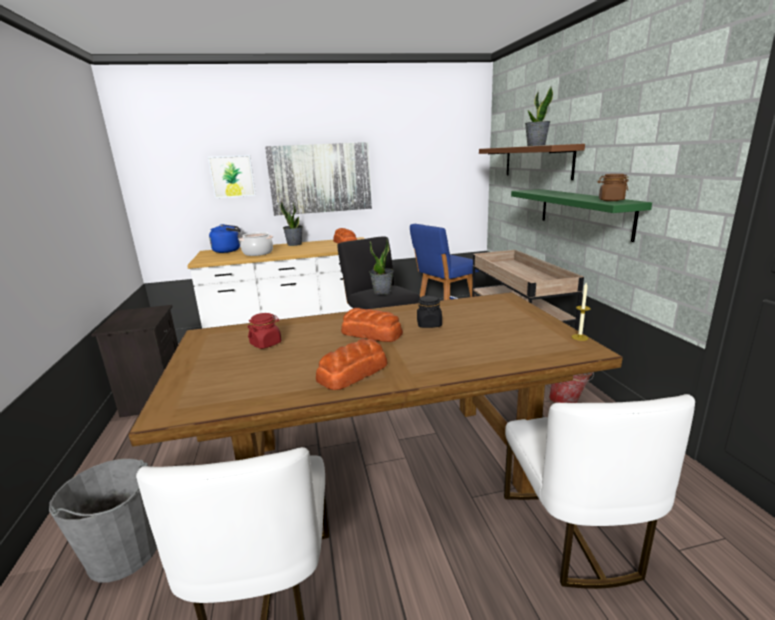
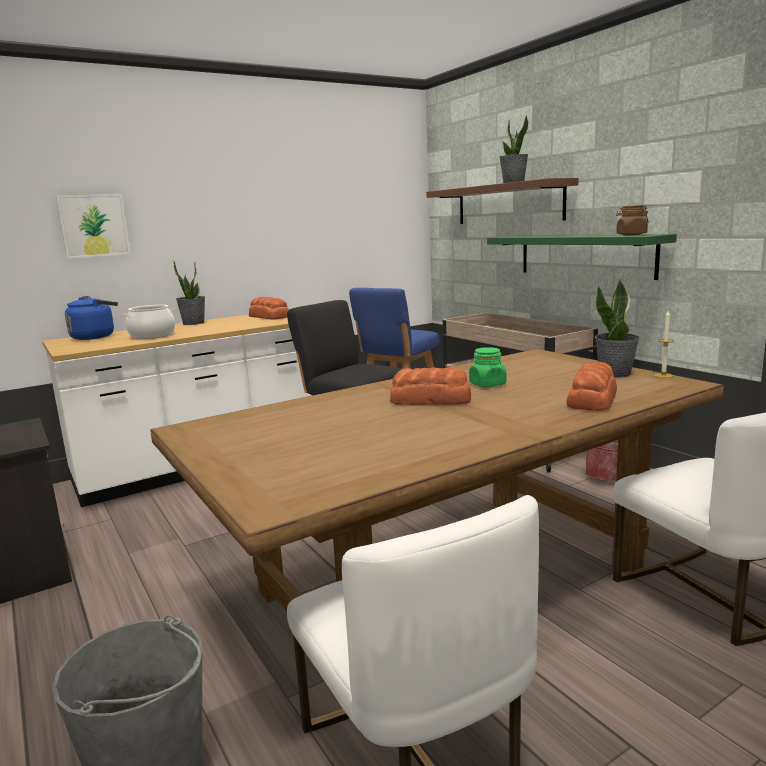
camera: 20 degrees left, 5 degrees down
(266, 344) = (302, 426): red jar -> none
(320, 178) = (223, 230): picture -> none
(353, 373) = (466, 435): bread -> bread (593, 399)
(382, 292) = (360, 370): potted plant -> potted plant (615, 373)
(429, 324) = (487, 384): black jar -> green jar

